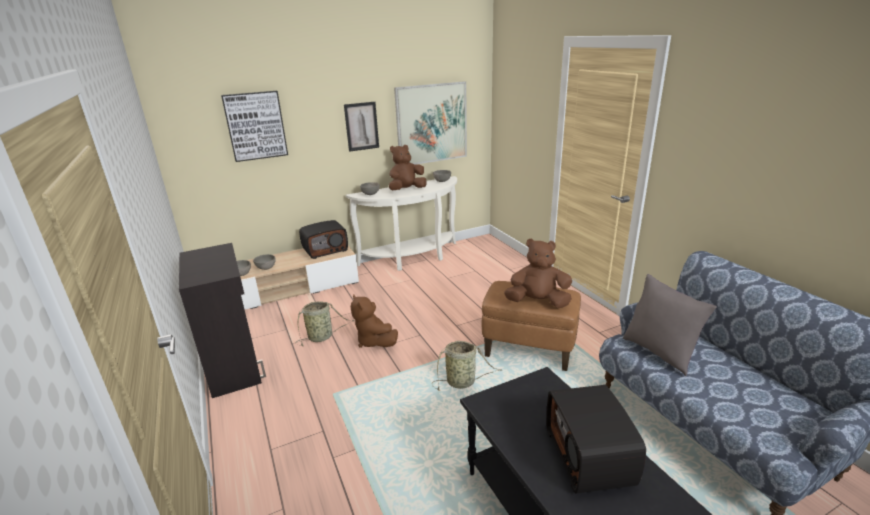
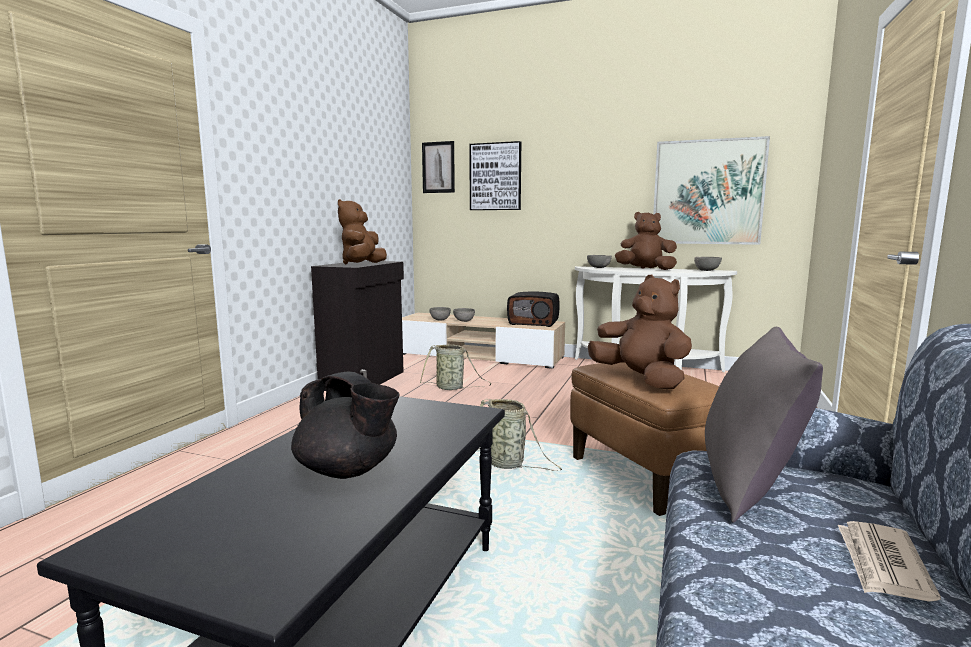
camera: 45 degrees right, 15 degrees down
(361, 126) = (608, 187): picture -> picture (438, 167)
(374, 341) = (486, 405): brown plush toy -> brown plush toy (362, 264)
(590, 456) = (348, 471): radio -> black teapot
(729, 367) = (882, 564): none -> newspaper

